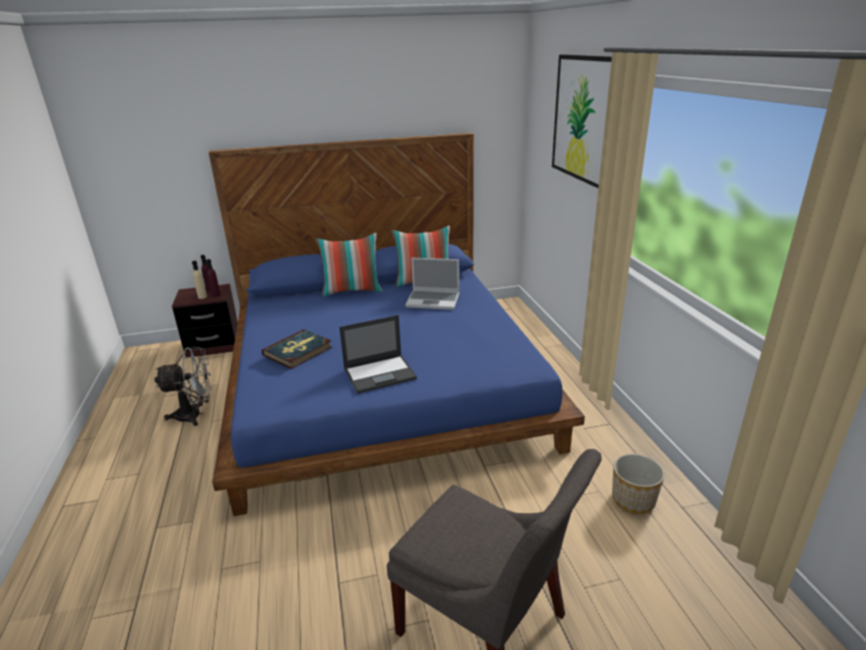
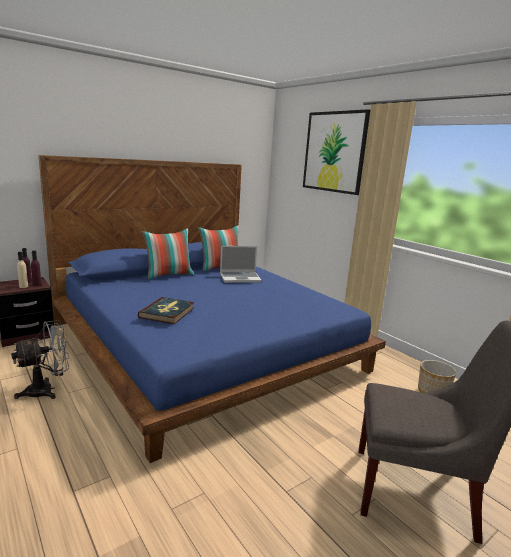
camera: 25 degrees left, 10 degrees down
(380, 373) = (249, 321): laptop -> none

